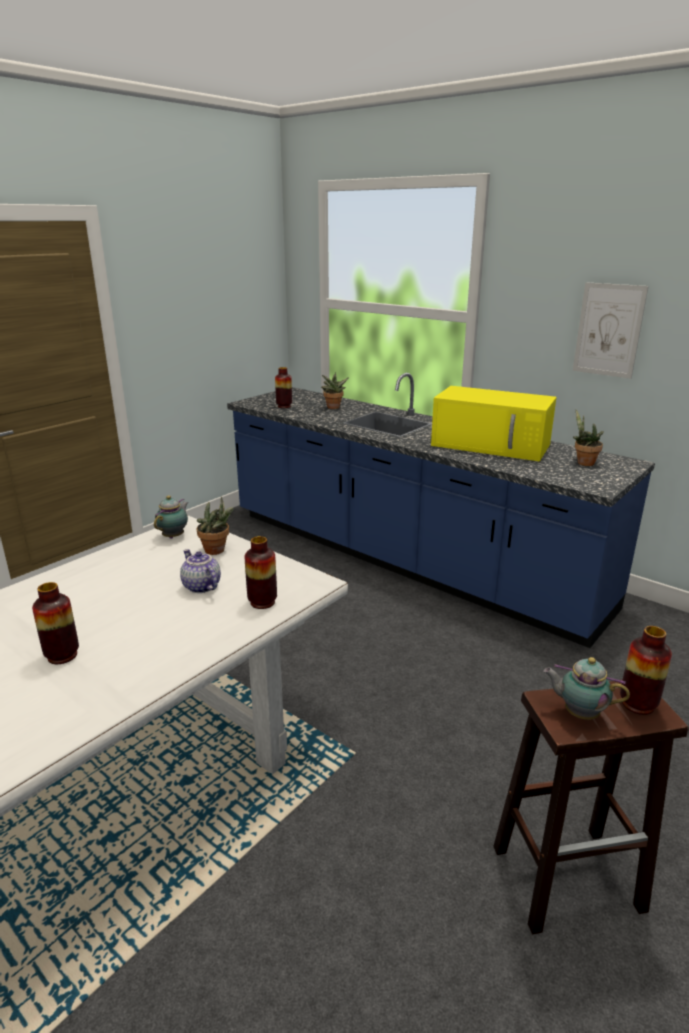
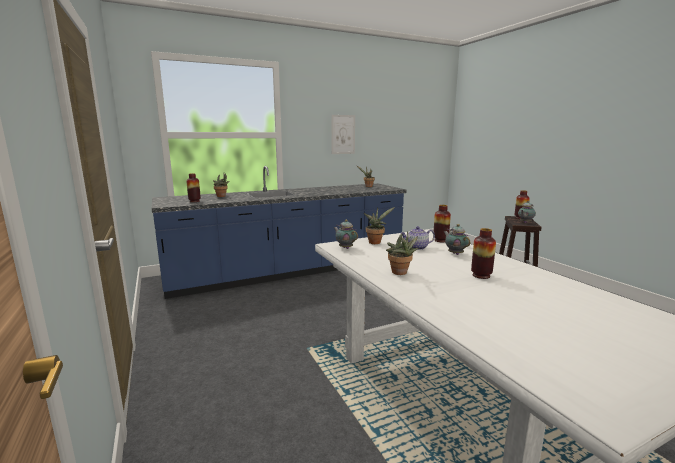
camera: 65 degrees left, 10 degrees down
(65, 590) = (400, 273): none -> potted plant
(179, 623) = (455, 253): none -> teapot
(492, 445) = (331, 189): yellow microwave -> none

